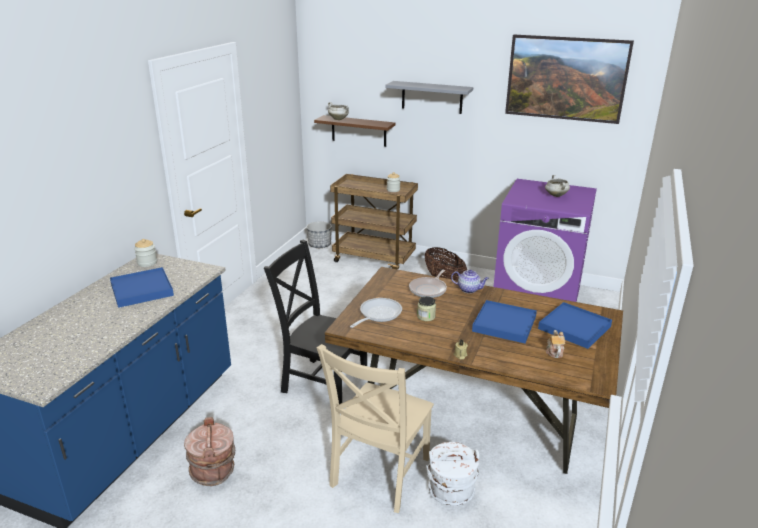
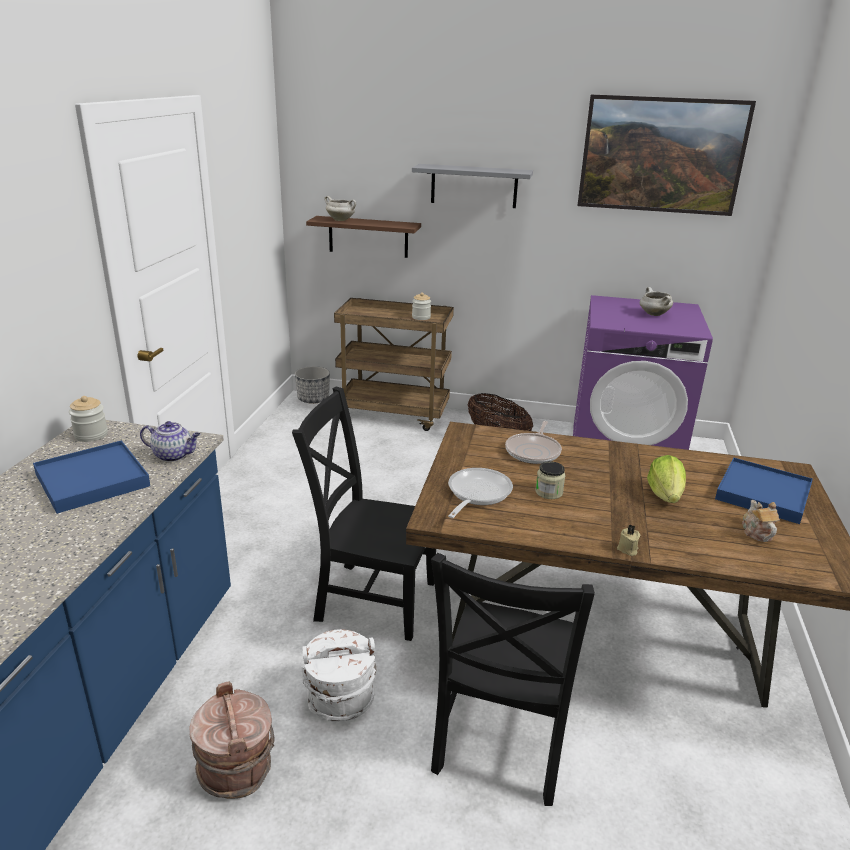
camera: 10 degrees left, 0 degrees up
(378, 475) = (500, 743): beige chair -> black chair
(451, 491) = (617, 757): white bucket -> white bucket (340, 700)
(469, 289) = (590, 447): teapot -> teapot (174, 455)
(504, 324) = (665, 495): blue tray -> lettuce

